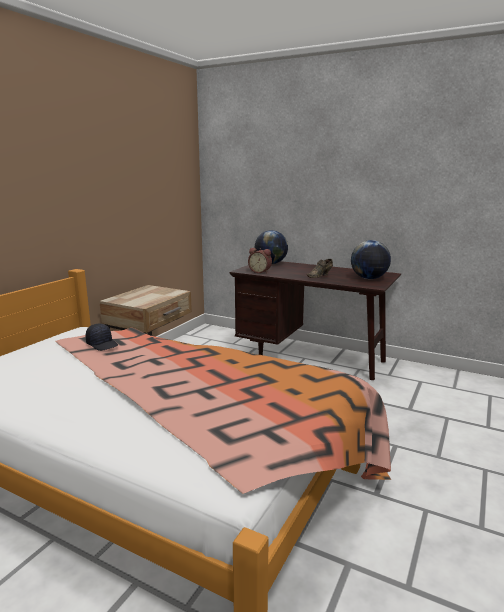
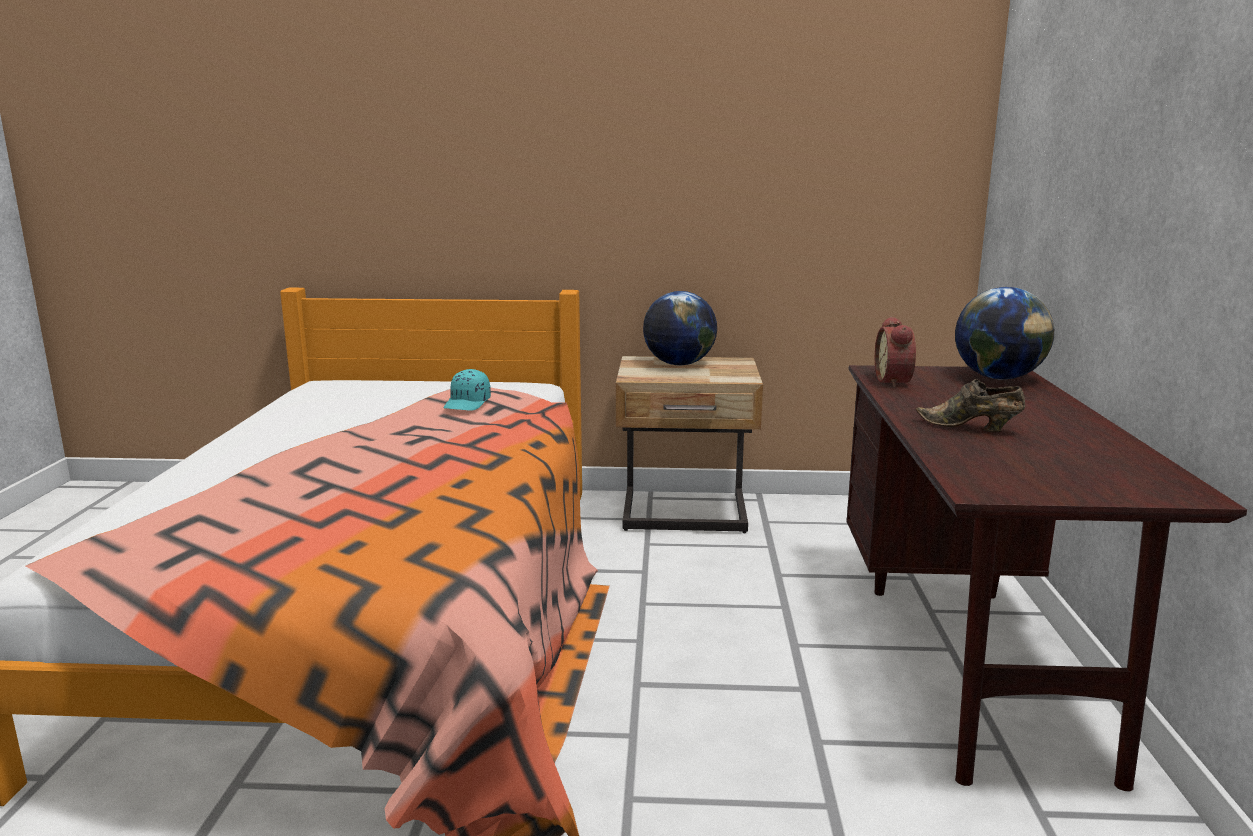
camera: 65 degrees right, 0 degrees up
(102, 344) = (468, 403): black cap -> turquoise cap
(369, 278) = (1060, 475): globe -> globe (679, 364)

